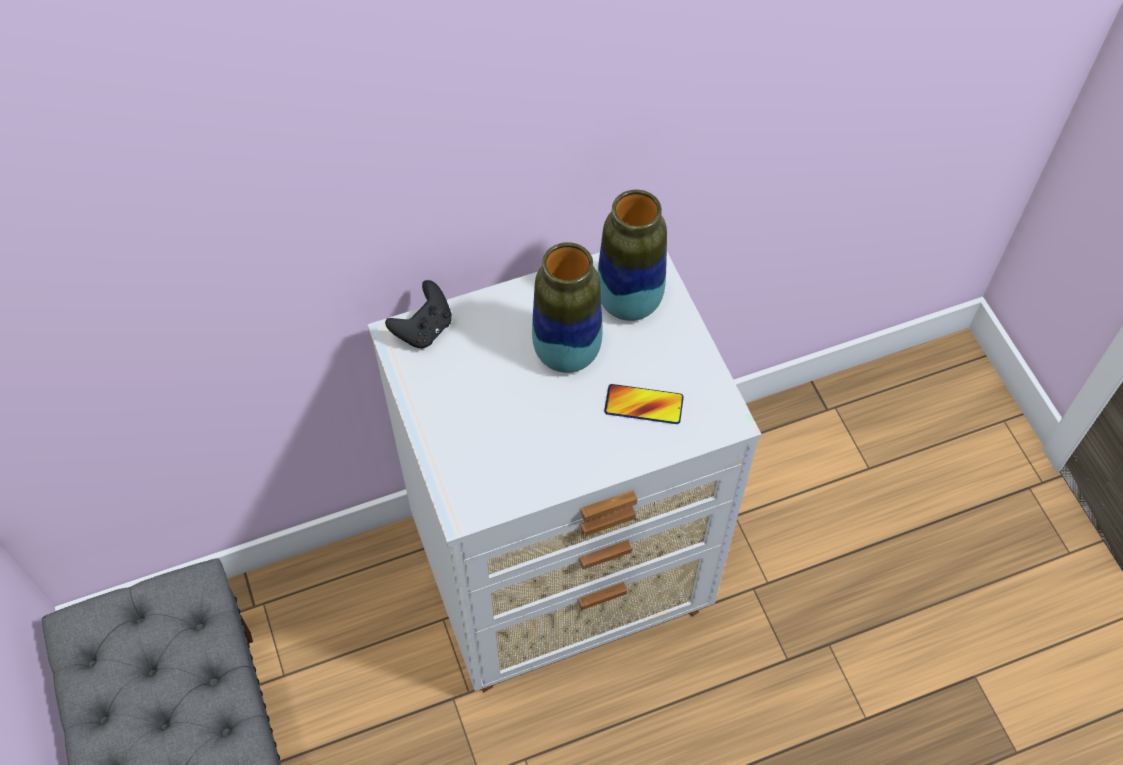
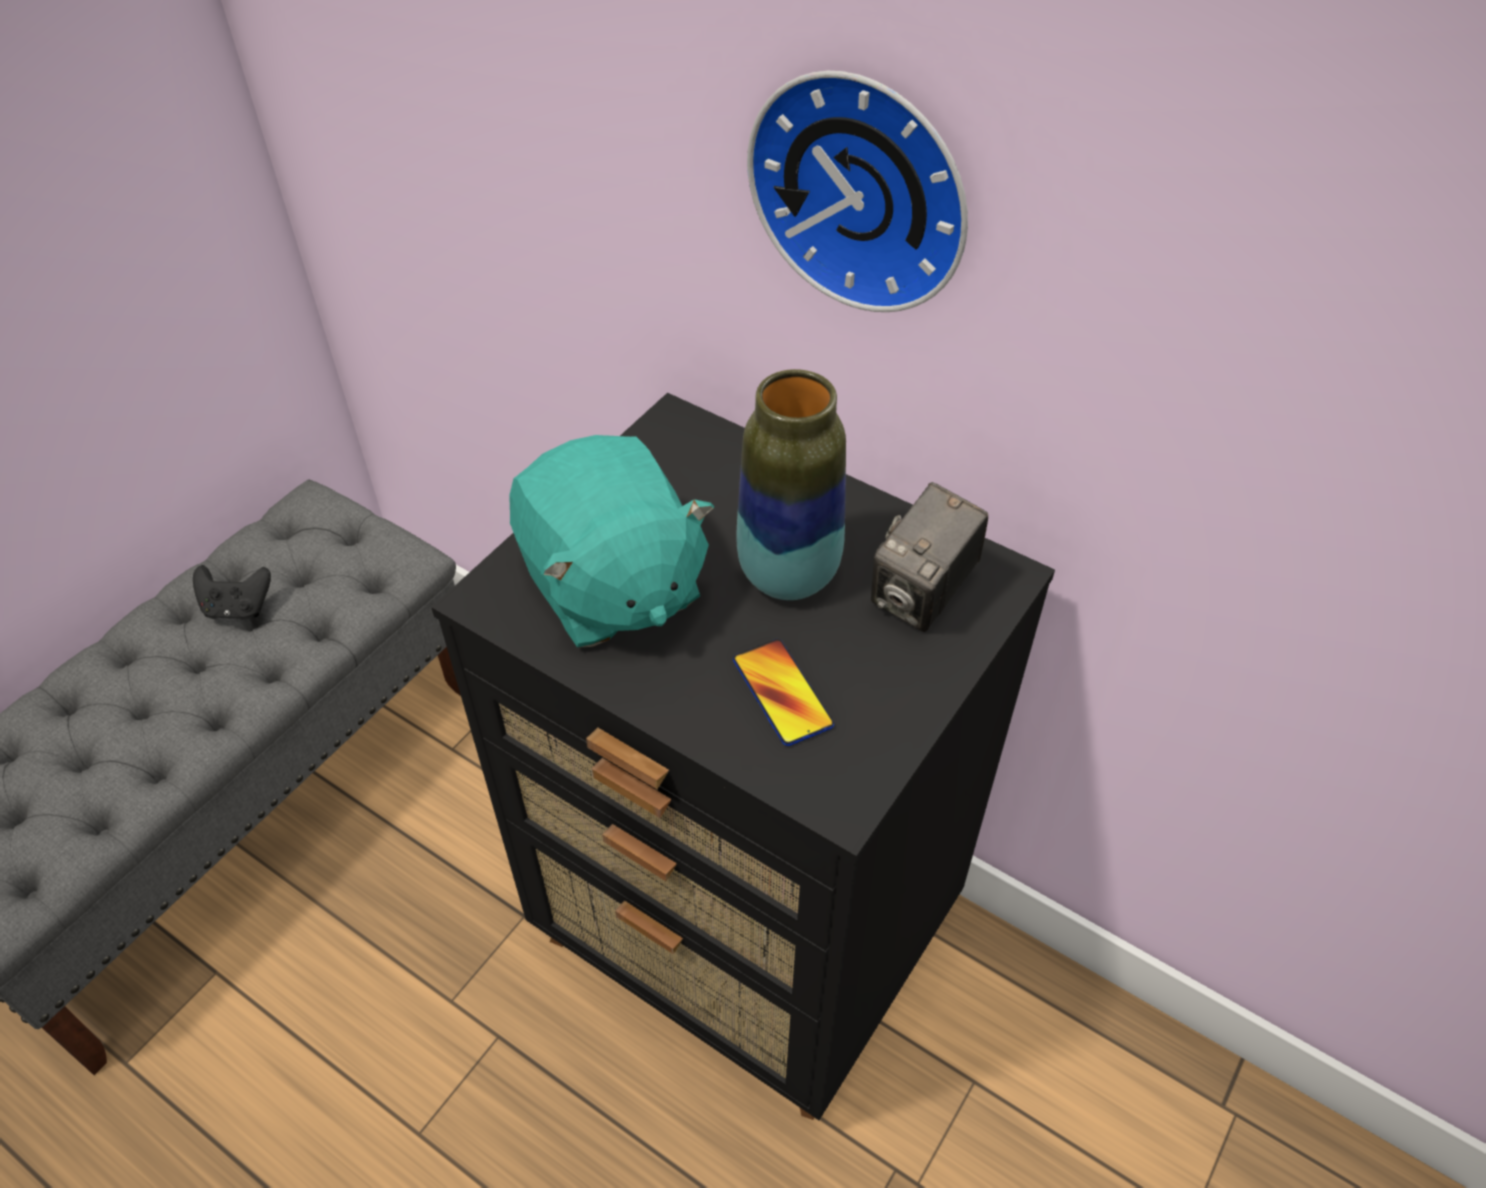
camera: 55 degrees right, 10 degrees down
(424, 329) = (702, 437): black game controller -> black game controller (238, 608)
(487, 132) = (864, 188): none -> wall clock
(506, 442) = (611, 586): none -> turquoise plush toy
(563, 572) = (749, 930): white dresser -> black dresser
(629, 302) = (922, 595): vase -> camera

